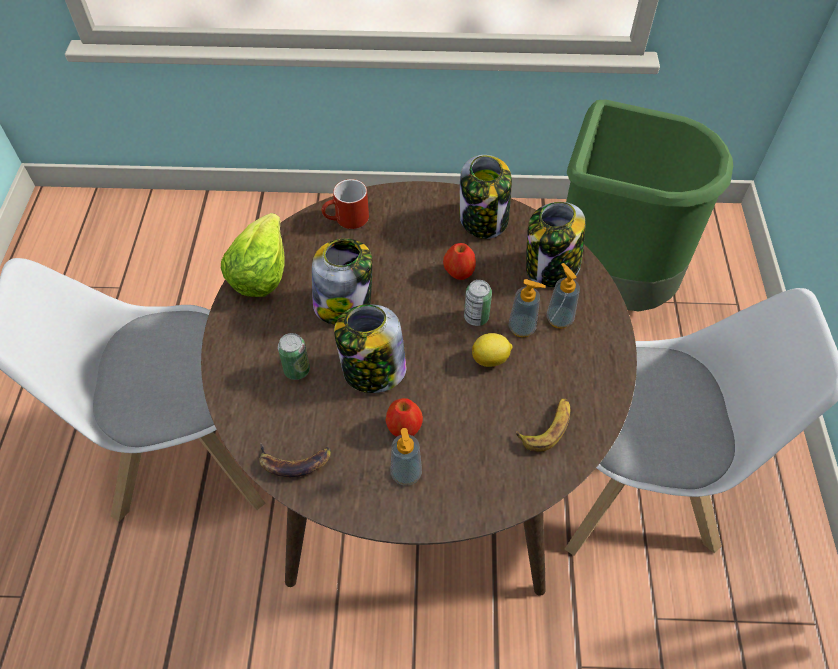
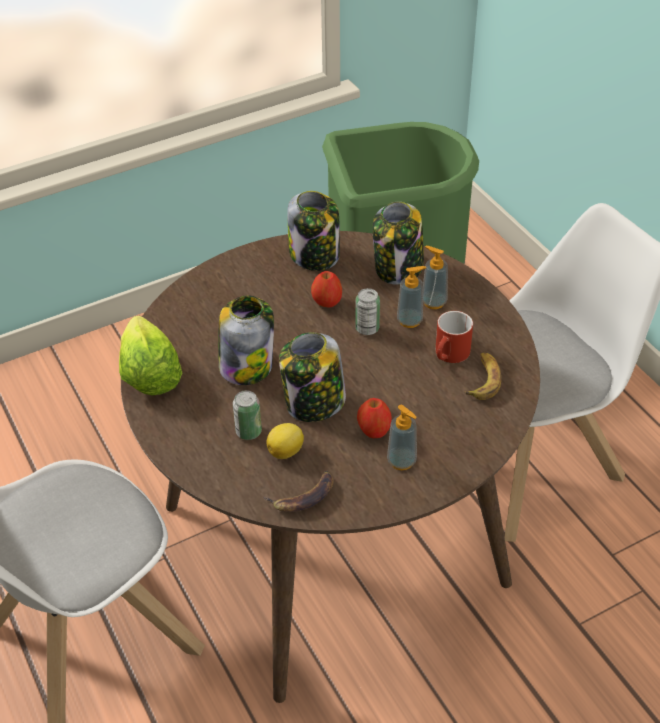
camera: 30 degrees left, 10 degrees down
(346, 220) = (195, 303): red mug -> red mug (450, 356)
(491, 359) = (403, 353): lemon -> lemon (286, 451)

